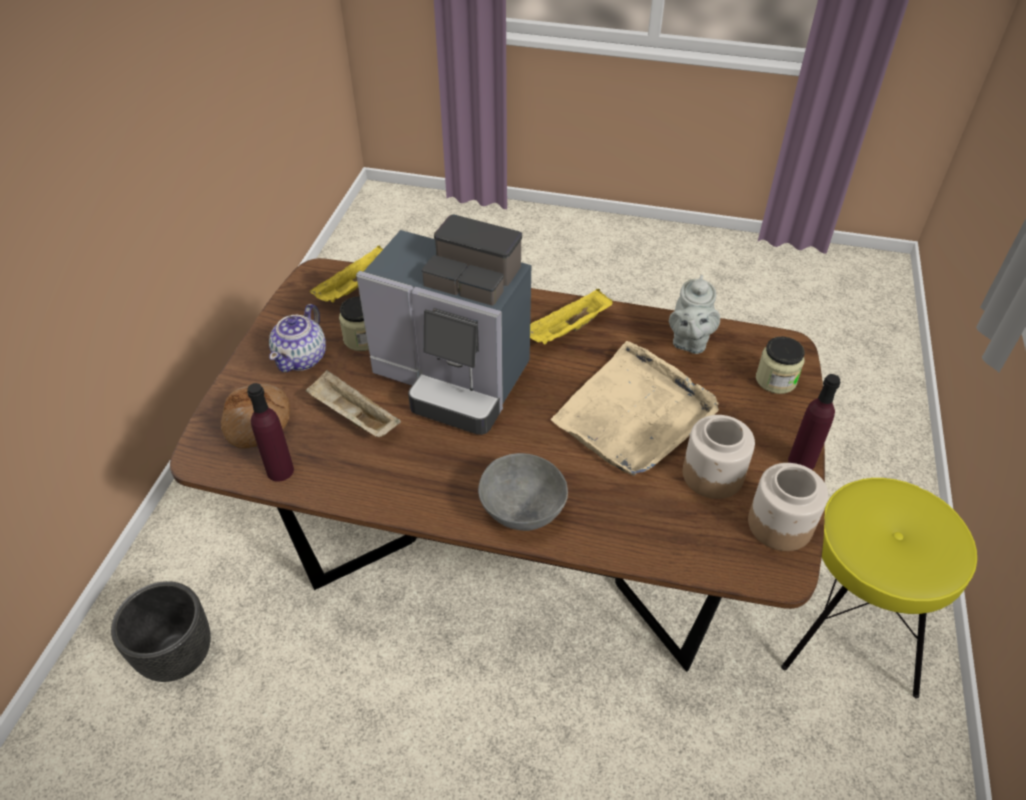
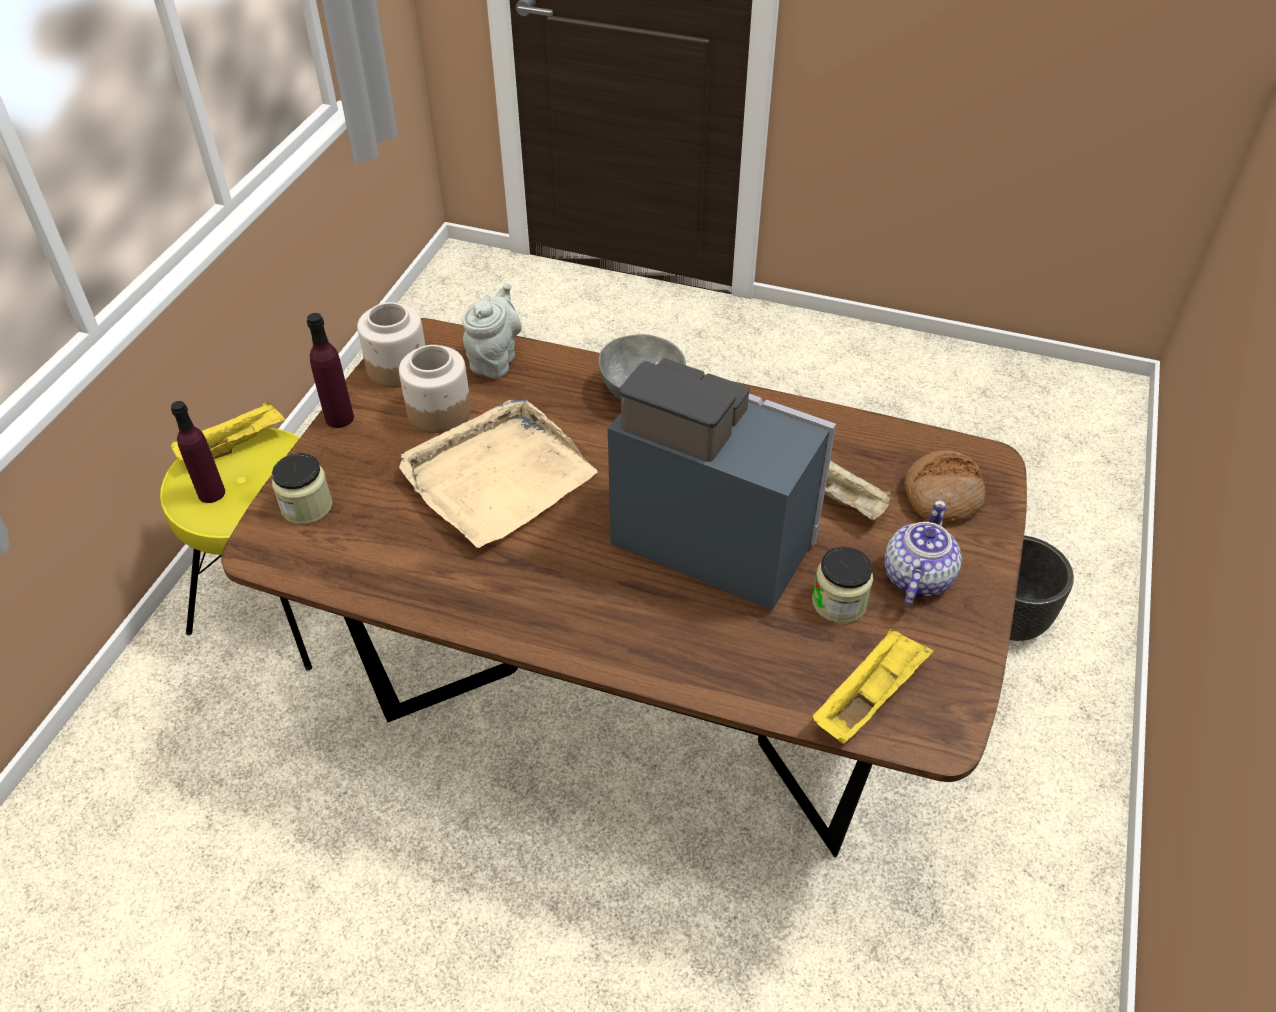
camera: 175 degrees left, 0 degrees up
(280, 471) = (897, 443): purple bottle -> purple bottle (211, 493)
(567, 331) = (548, 596): yellow tray -> yellow tray (234, 445)
(689, 341) = (387, 567): grey teapot -> grey teapot (494, 359)

